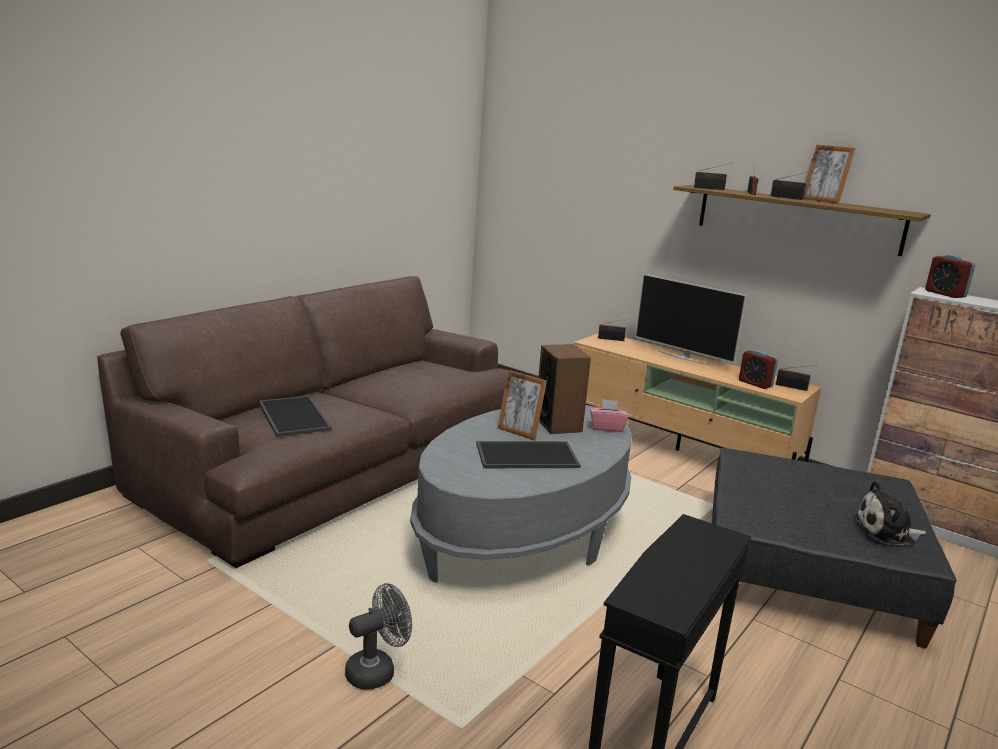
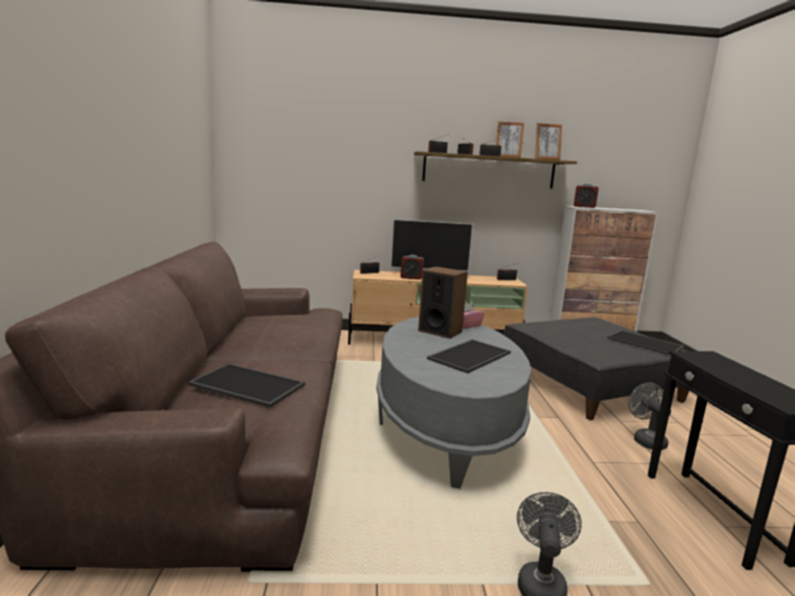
camera: 40 degrees left, 5 degrees down
(519, 432) = (432, 343): picture frame -> picture frame (546, 159)
(743, 649) = (646, 440): none -> grey fan
(755, 384) = (490, 281): alarm clock -> alarm clock (411, 278)
(887, 532) = (646, 343): plush toy -> tray

